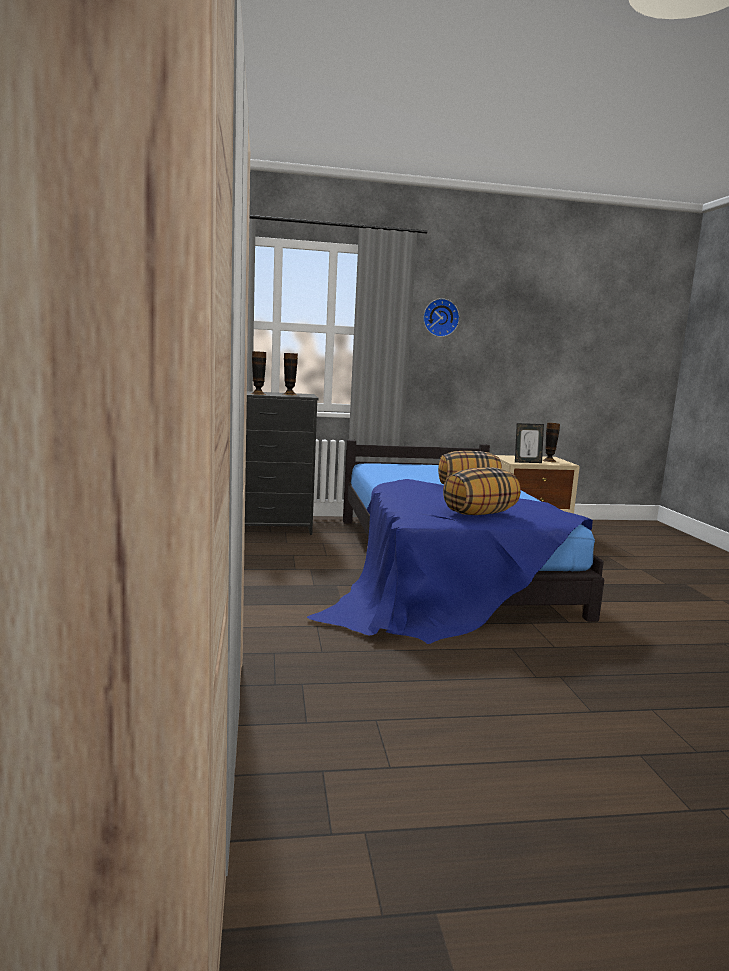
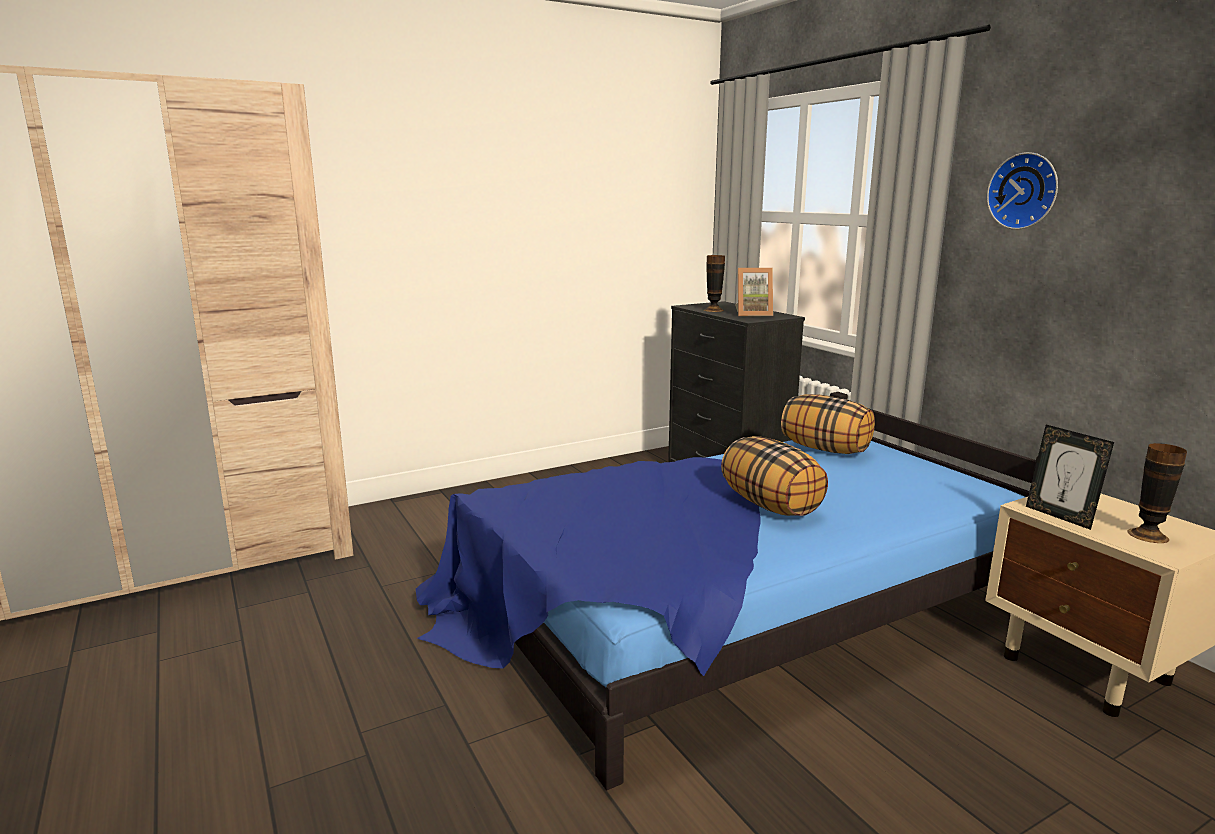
camera: 70 degrees right, 5 degrees up
(289, 394) = (752, 314): vase -> picture frame
(479, 513) = (571, 524): pillow -> pillow (825, 449)

